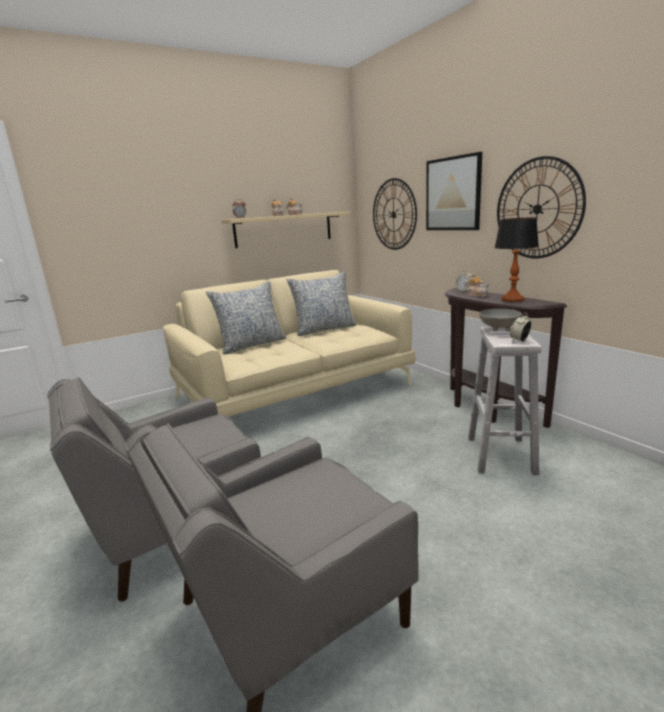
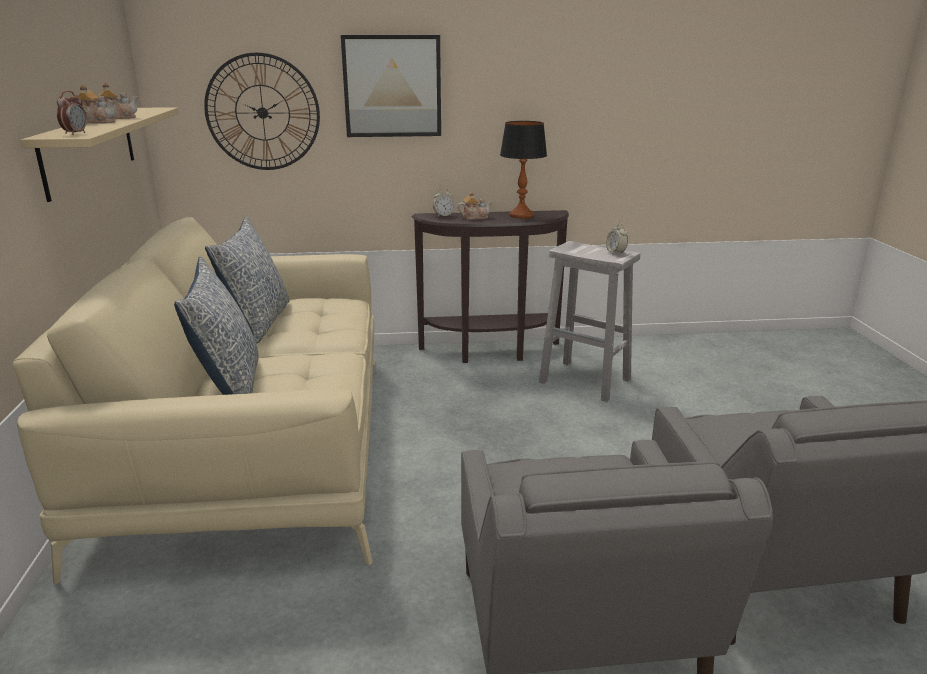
camera: 65 degrees left, 5 degrees up
(498, 329) = (571, 248): grey bowl -> none
(537, 209) = (522, 110): wall clock -> none

